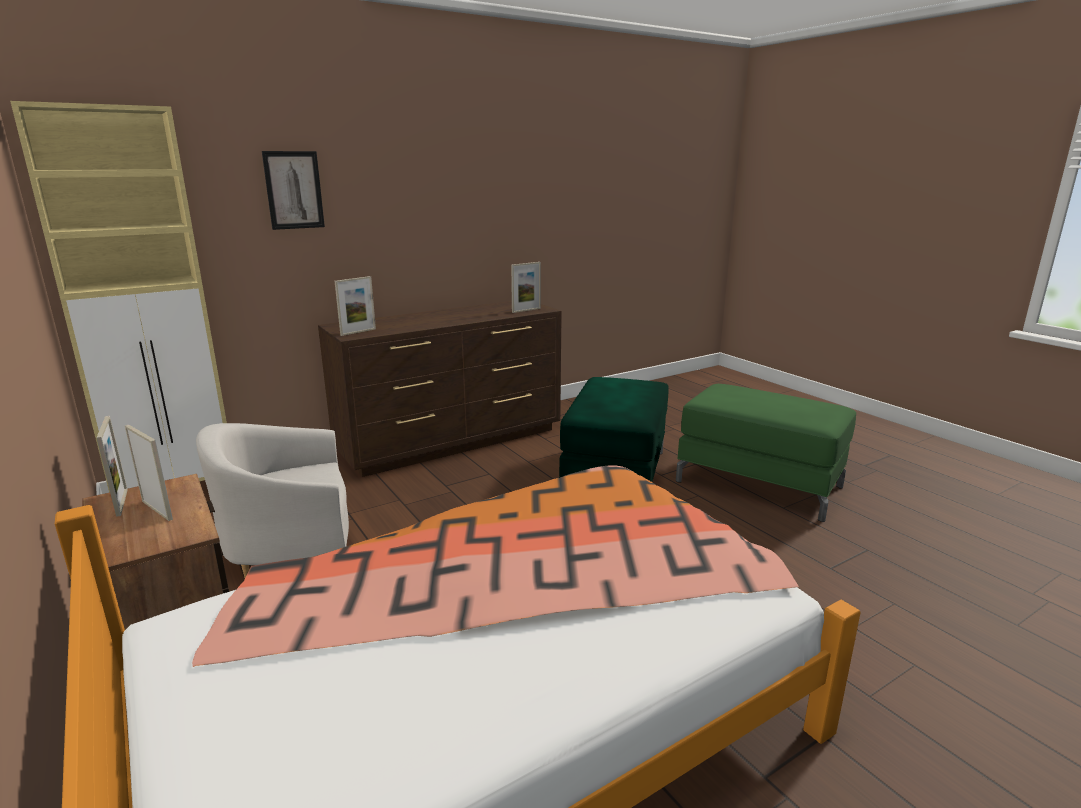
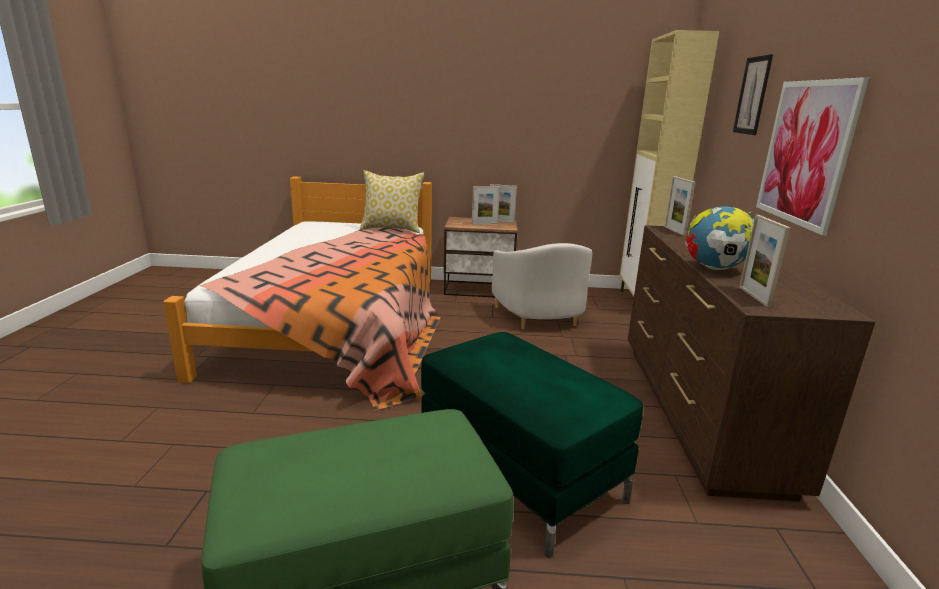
camera: 125 degrees right, 0 degrees up
(247, 611) = (392, 229): none -> pillow
(291, 548) = (540, 317): white armchair -> white armchair turned 150 degrees clockwise
(411, 230) = (805, 153): none -> picture
(478, 317) = (715, 269): none -> globe

